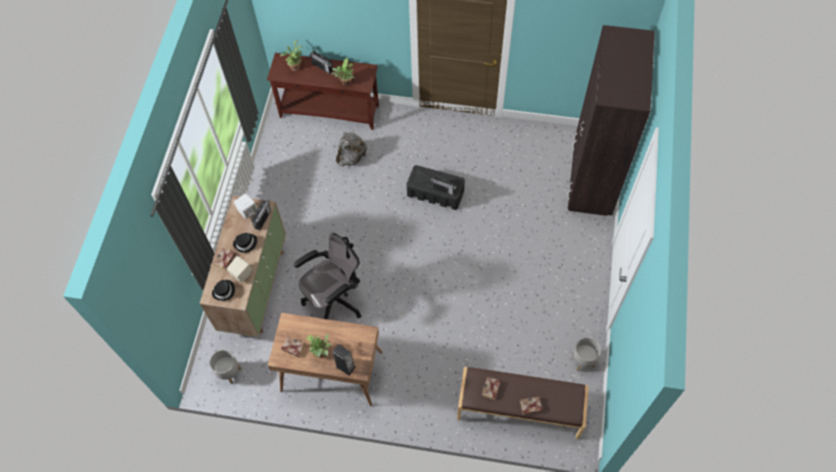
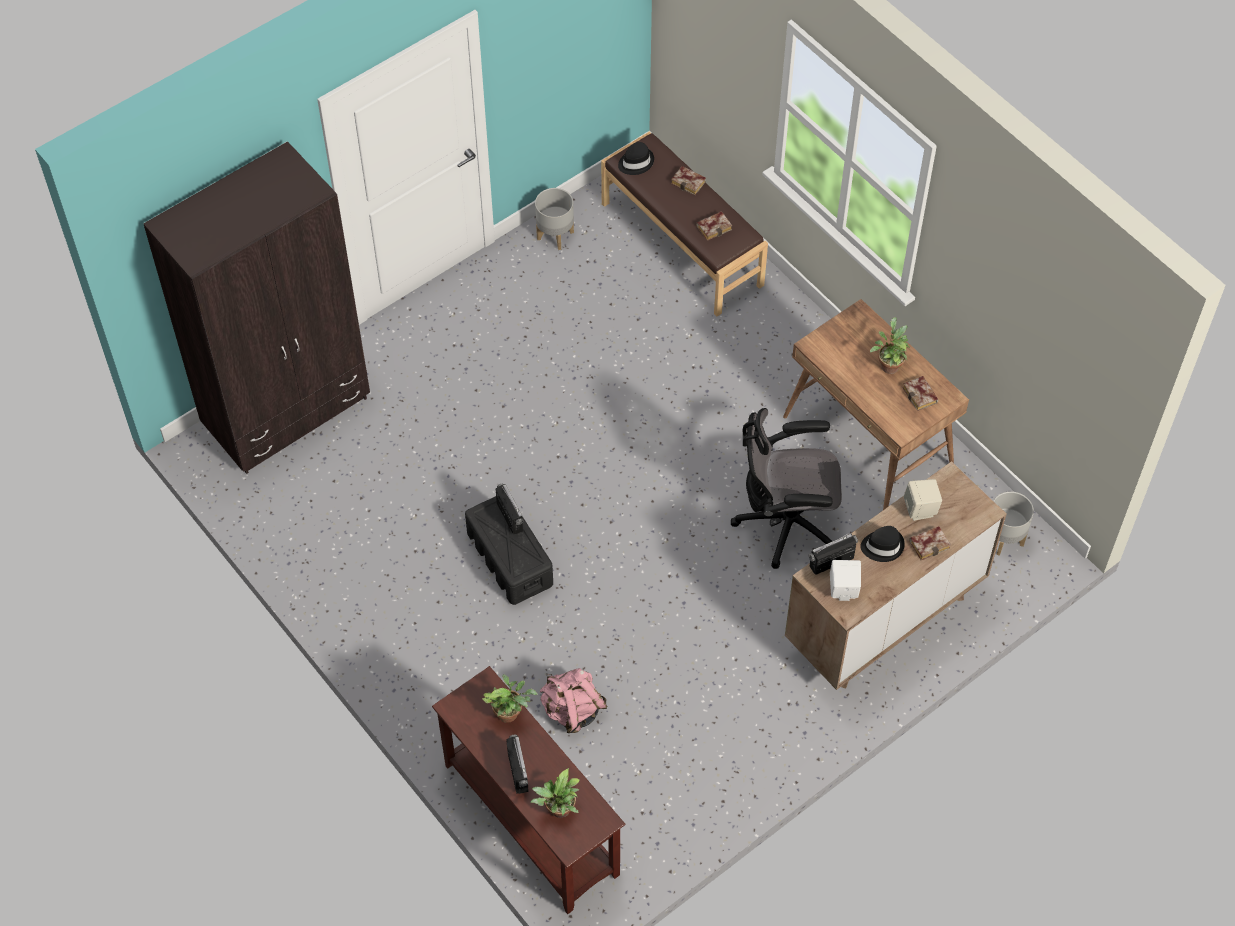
camera: 140 degrees left, 5 degrees down
(224, 291) = (961, 504): black hat -> black hat (635, 162)
(345, 366) = (873, 330): speaker -> none
(351, 157) = (572, 710): grey backpack -> pink backpack

